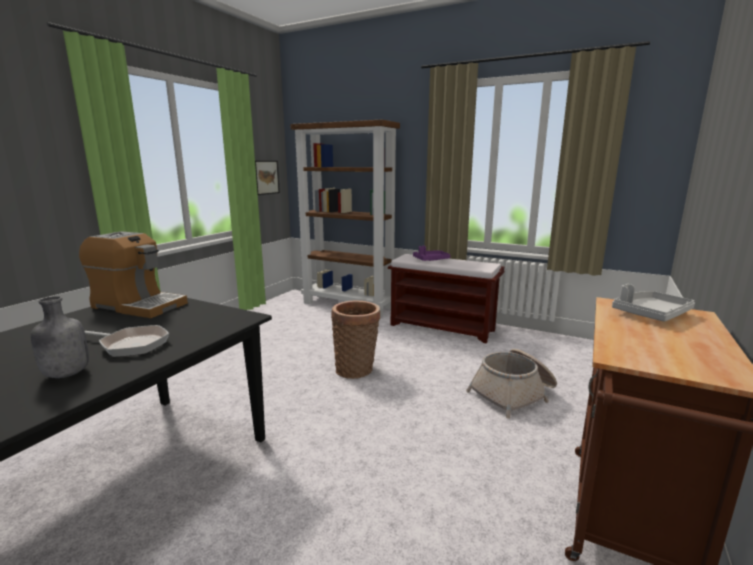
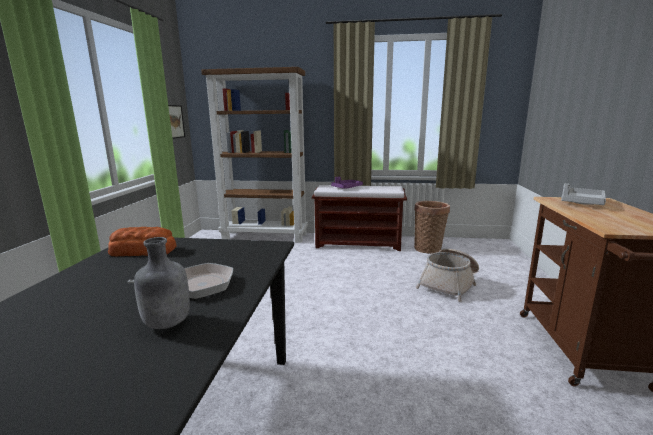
camera: 20 degrees left, 0 degrees up
(138, 305) = (142, 251): coffee machine -> bread
(356, 369) = (317, 287): basket -> basket (429, 248)

